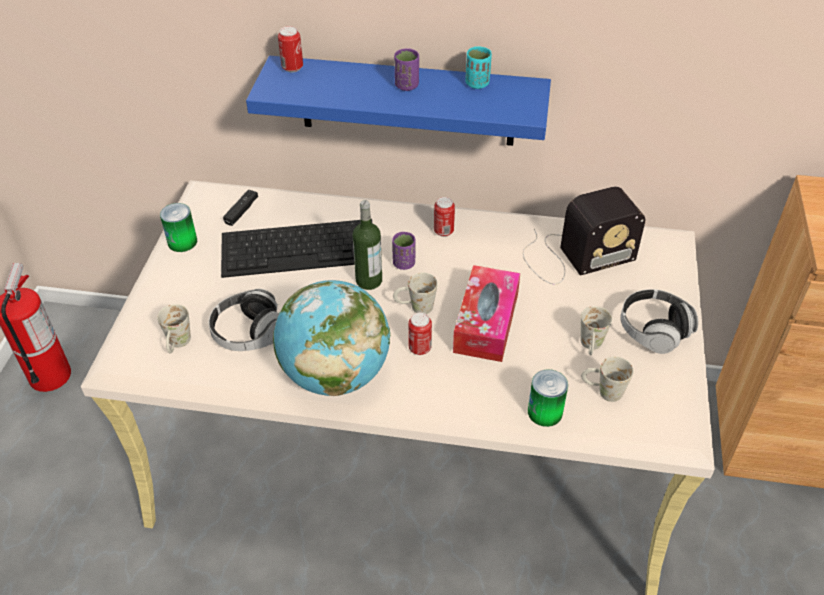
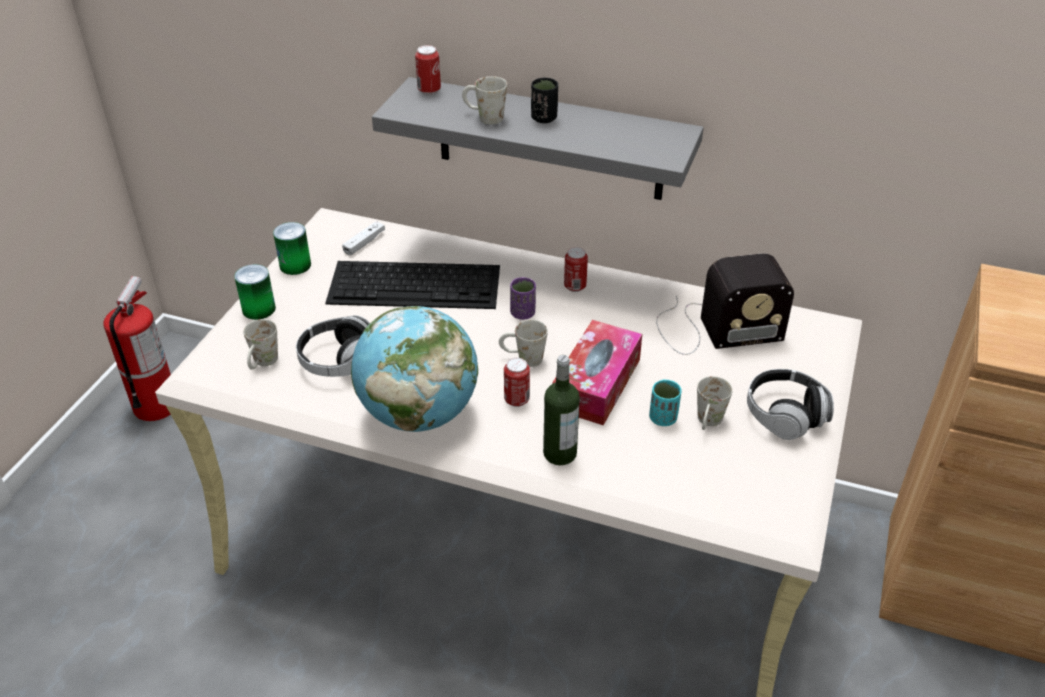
camera: 10 degrees right, 5 degrees down
(241, 211) = (364, 243): black game controller -> white game controller
(369, 280) = (480, 326): bottle -> bottle (560, 453)
(406, 86) = (544, 118): purple cup -> black cup
(407, 101) = (550, 140): blue shelf -> grey shelf
(477, 84) = (620, 123): turquoise cup -> turquoise cup (663, 418)
(545, 412) = (637, 482): can -> can (259, 309)
(602, 391) = (709, 470): white mug -> white mug (484, 117)

